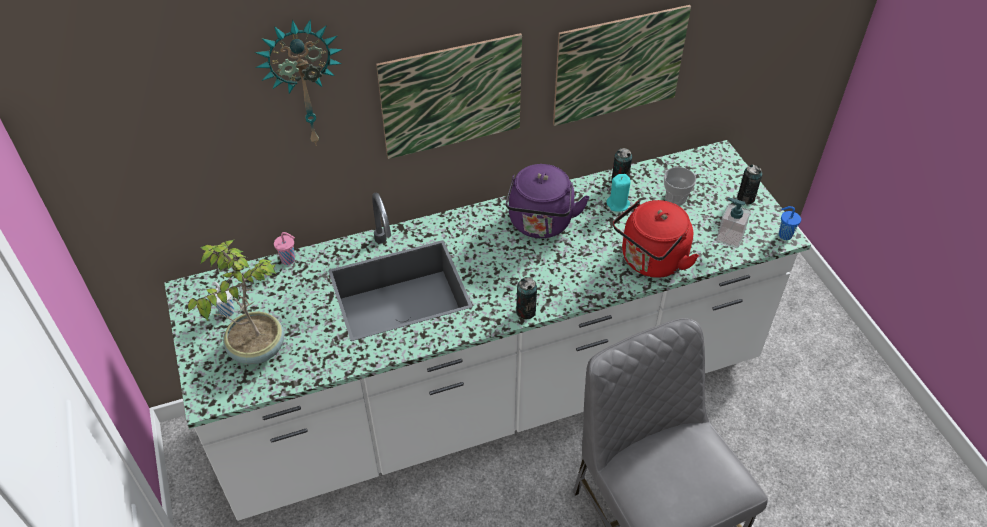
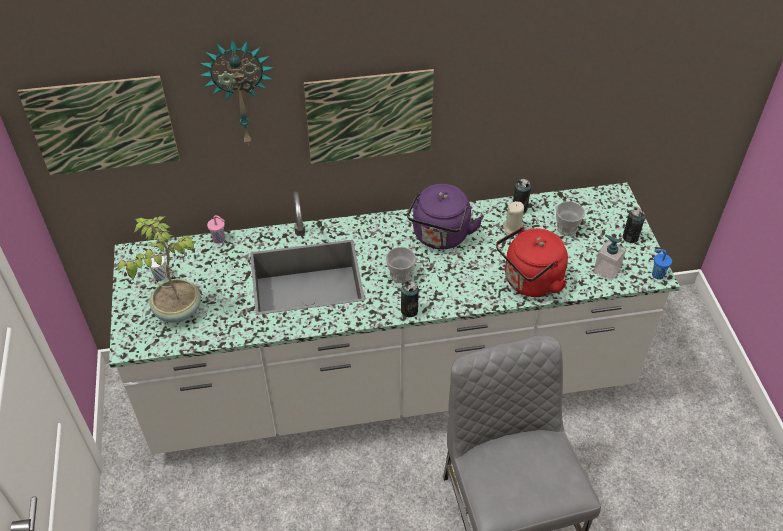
camera: 10 degrees right, 0 degrees up
(506, 273) = (400, 275): none -> cup
(618, 204) = (513, 228): turquoise candle -> beige candle
(619, 66) = (524, 106): picture -> picture (103, 126)

